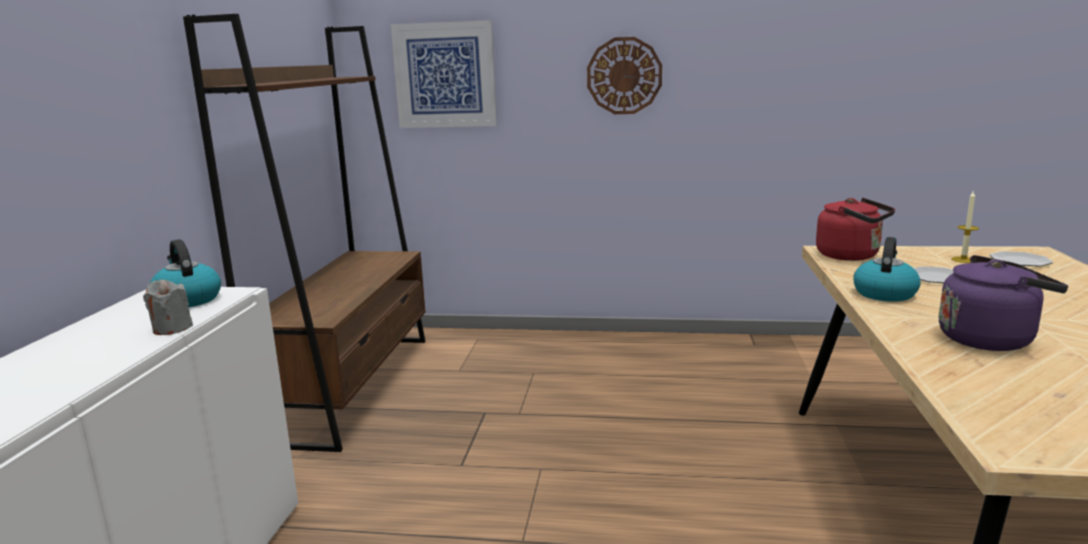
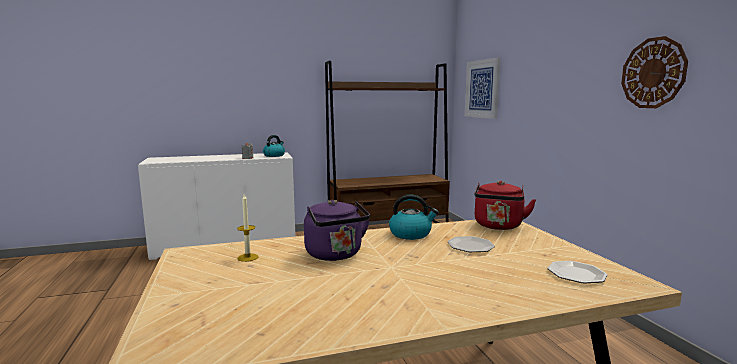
camera: 65 degrees right, 5 degrees down
(624, 76) = (551, 90): wall clock -> wall clock (653, 73)
(963, 260) = (544, 255): candle -> candle (248, 257)

